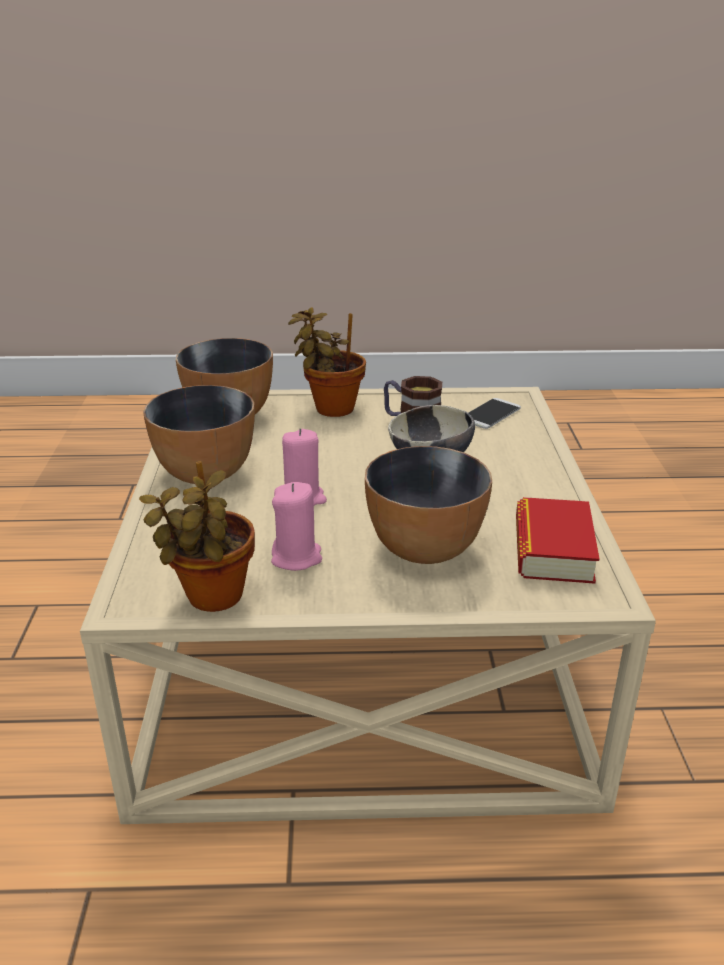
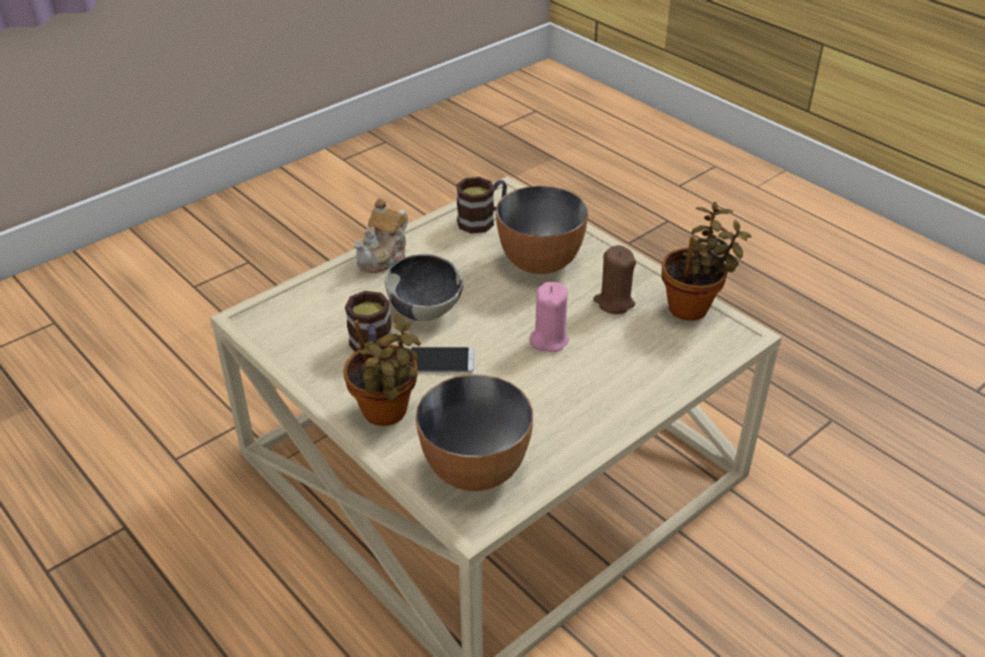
camera: 130 degrees left, 10 degrees up
(205, 473) = (582, 409): bowl -> none
(297, 557) = (614, 302): pink candle -> brown candle
(490, 414) = (302, 318): phone -> phone (439, 361)
(541, 471) = (384, 257): none -> teapot
(553, 550) = (482, 220): book -> mug

